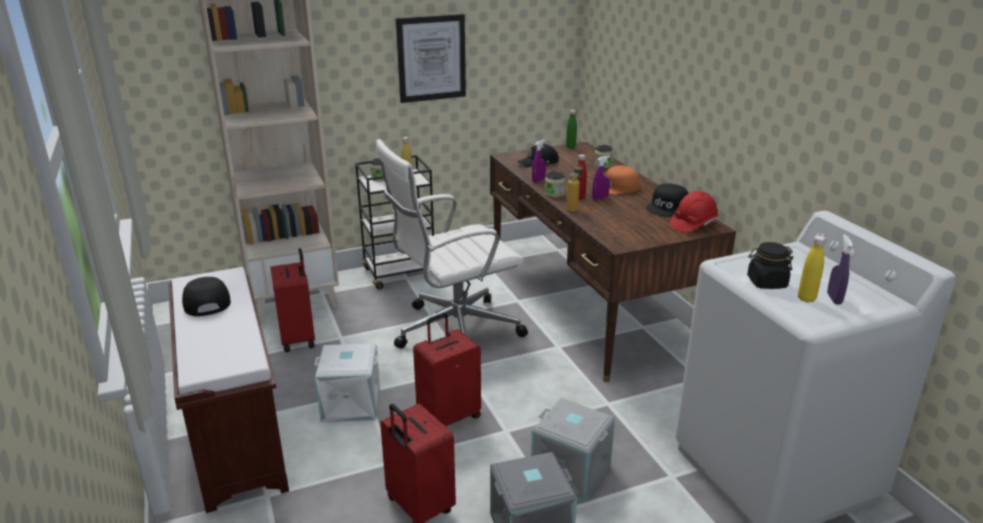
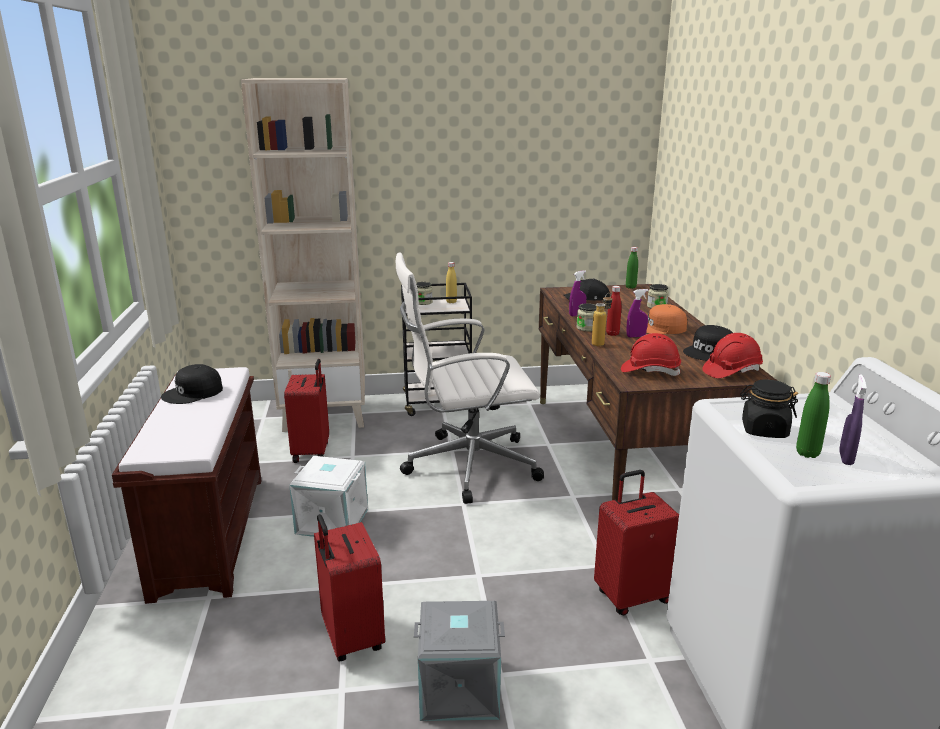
camera: 15 degrees right, 5 degrees down
(205, 302) = (193, 393): black cap -> black cap turned 120 degrees counterclockwise
(431, 58) = (487, 184): picture -> none
(449, 417) = (424, 550): red suitcase -> red suitcase (631, 596)
(572, 470) = (534, 631): grey storage box -> none
(628, 231) = (650, 371): none -> red hard hat
(806, 299) = (807, 453): yellow bottle -> green bottle

